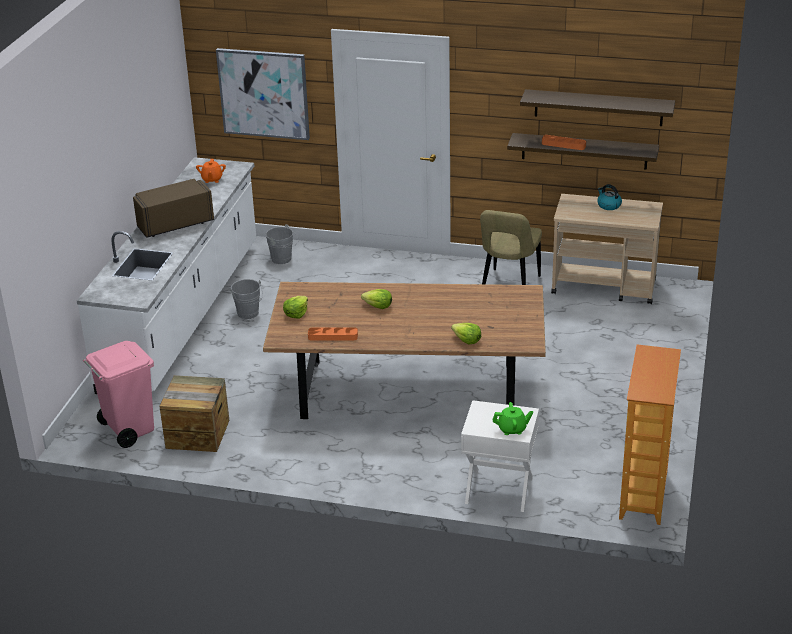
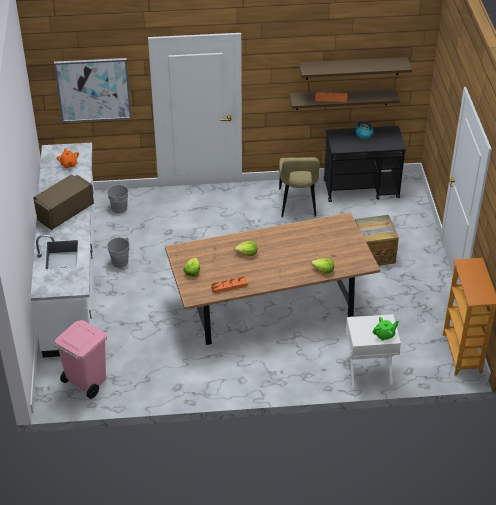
camera: 20 degrees left, 10 degrees up
(197, 434) = (139, 374): crate -> crate (374, 254)
(604, 286) = (361, 189): beige cart -> black cart

